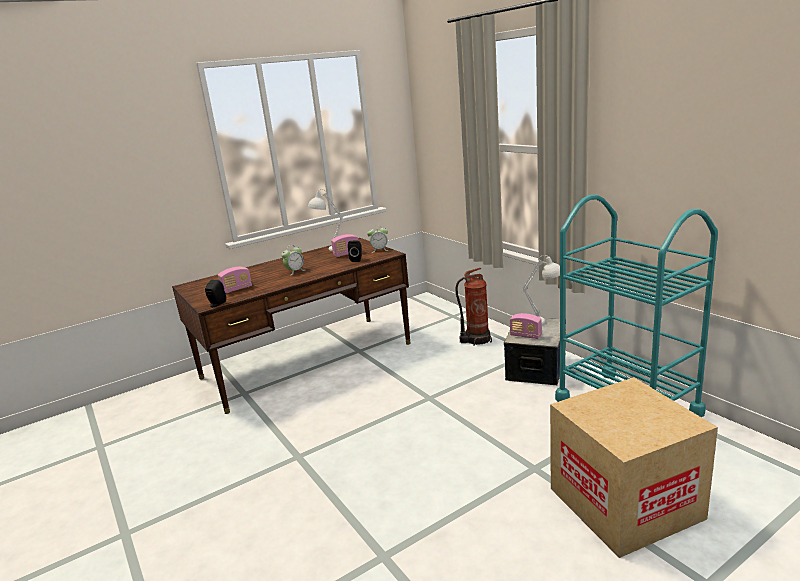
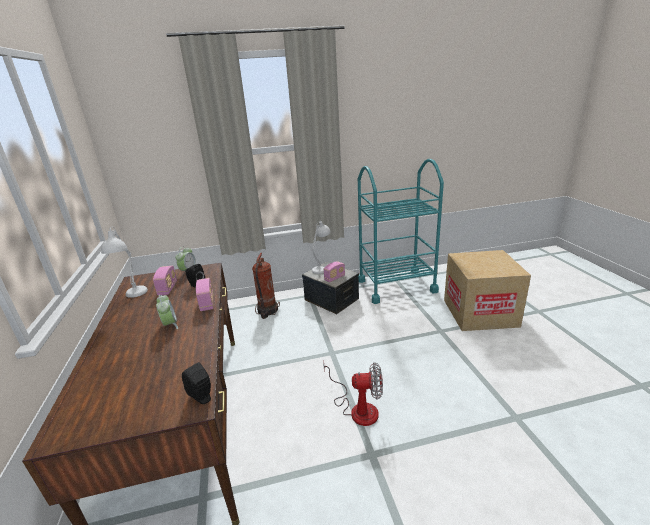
camera: 70 degrees left, 5 degrees up
(237, 289) = (164, 376): radio -> radio (207, 303)
(352, 435) = (357, 408): none -> fan

